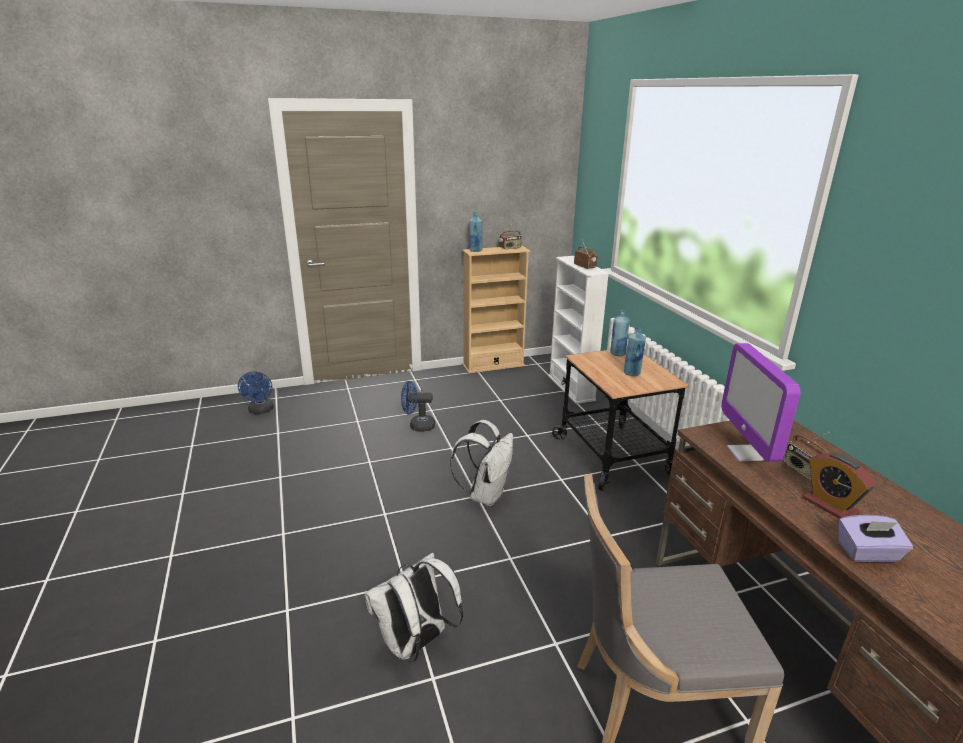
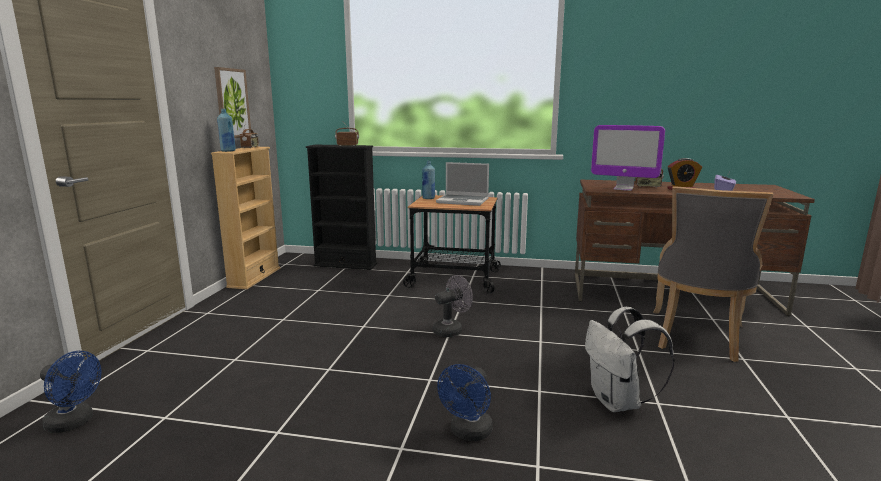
camera: 60 degrees left, 10 degrees down
(418, 426) = (301, 331): blue fan -> blue fan (468, 433)
(485, 494) = (451, 330): white backpack -> grey fan
(503, 204) = (232, 103): none -> picture
(571, 388) = (345, 265): white bookcase -> black bookcase
(632, 373) = (463, 201): blue bottle -> laptop

